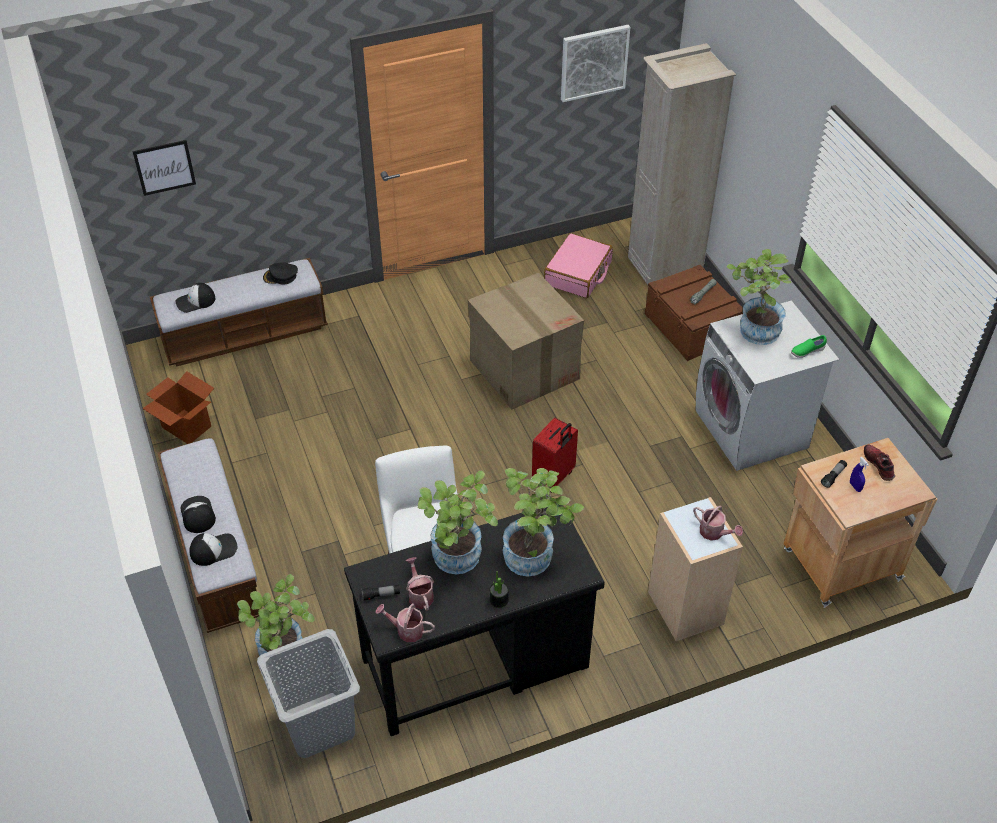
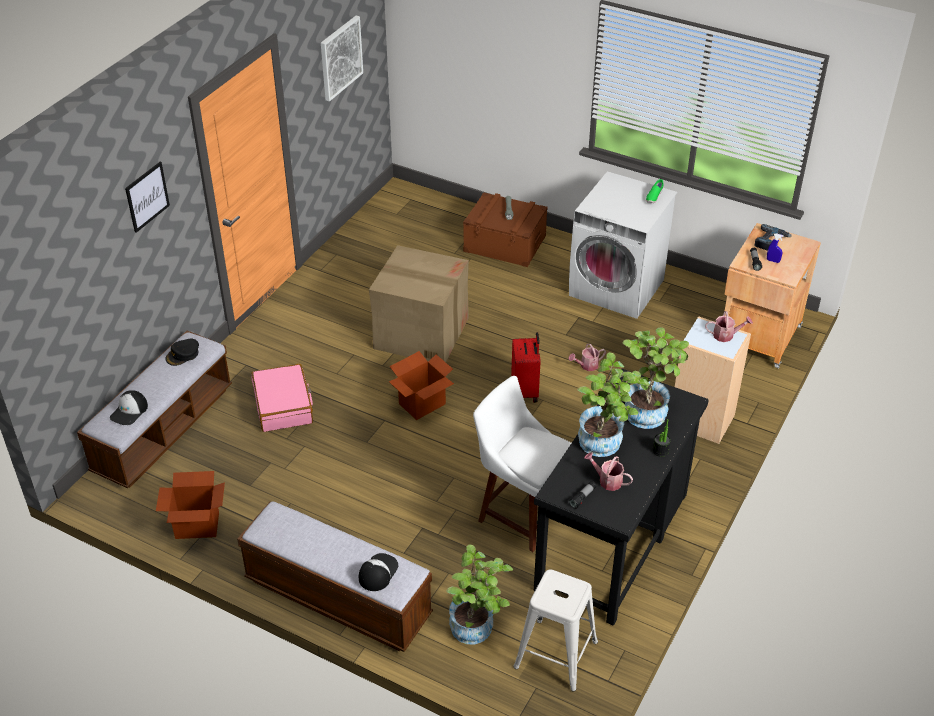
camera: 40 degrees left, 5 degrees down
(164, 167) = (73, 286): picture -> picture (147, 196)
(197, 515) = (333, 558): cap -> none
(318, 724) = (555, 654): grey laundry basket -> white stool
(406, 630) = (626, 507): watering can -> watering can (586, 366)
(455, 433) = (422, 404): none -> cardboard box
(578, 274) = (385, 248): pink suitcase -> pink suitcase (283, 406)
(664, 265) = (439, 212): beige cabinet -> none
(753, 330) = (606, 201): potted plant -> none
(879, 465) = (771, 241): shoe -> power drill

